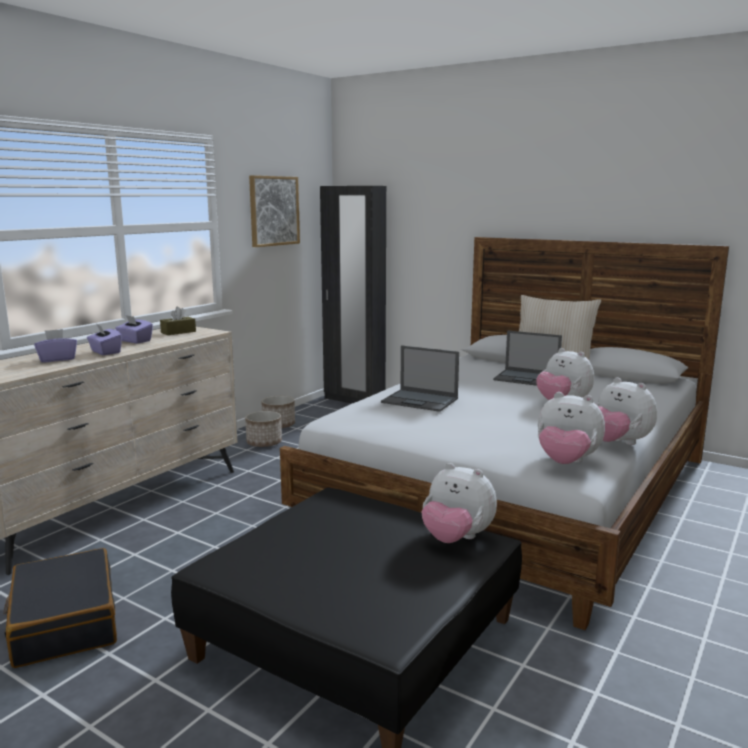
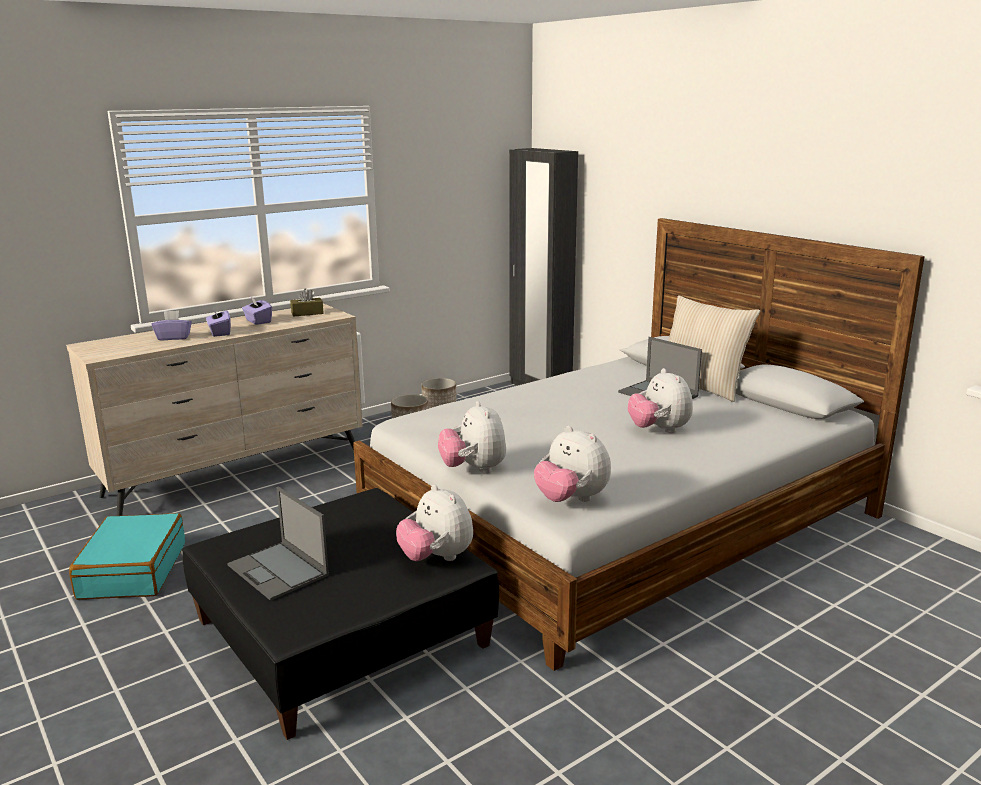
camera: 20 degrees right, 5 degrees up
(64, 622) = (132, 570): black suitcase -> turquoise suitcase
(274, 211) = (448, 180): picture -> none
(420, 401) = (506, 410): laptop -> laptop (279, 571)
(618, 443) = (657, 486): plush toy -> plush toy (474, 469)

